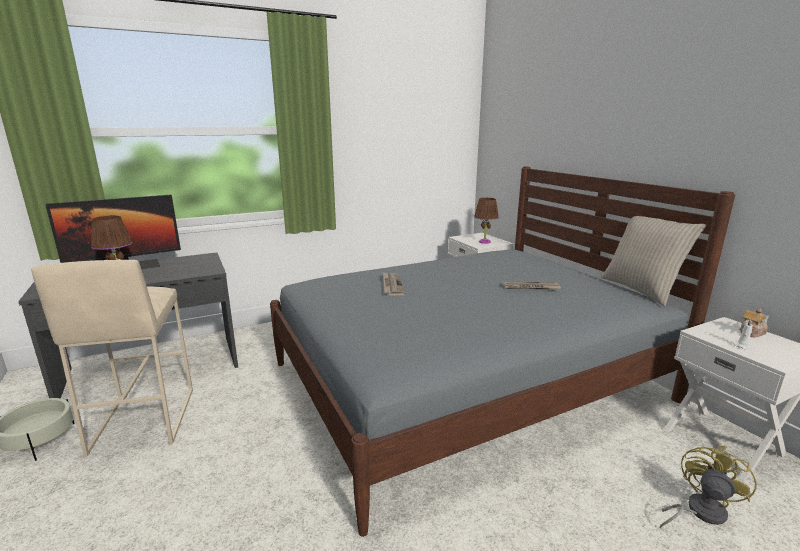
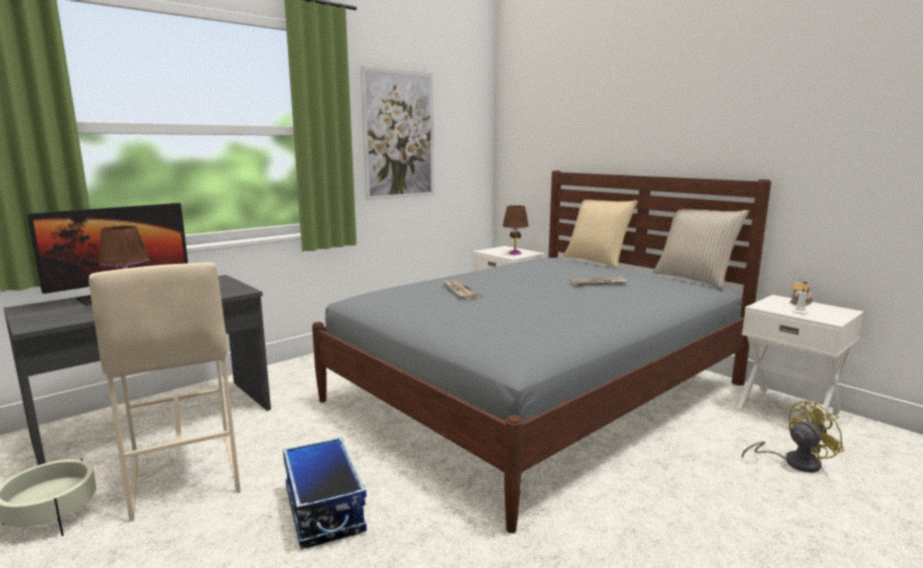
camera: 15 degrees left, 5 degrees down
(222, 474) = (322, 509): none -> storage box
(381, 132) = (399, 135): none -> picture
(553, 258) = (597, 261): none -> beige pillow
(698, 511) = (793, 462): yellow fan -> yellow fan turned 45 degrees clockwise

